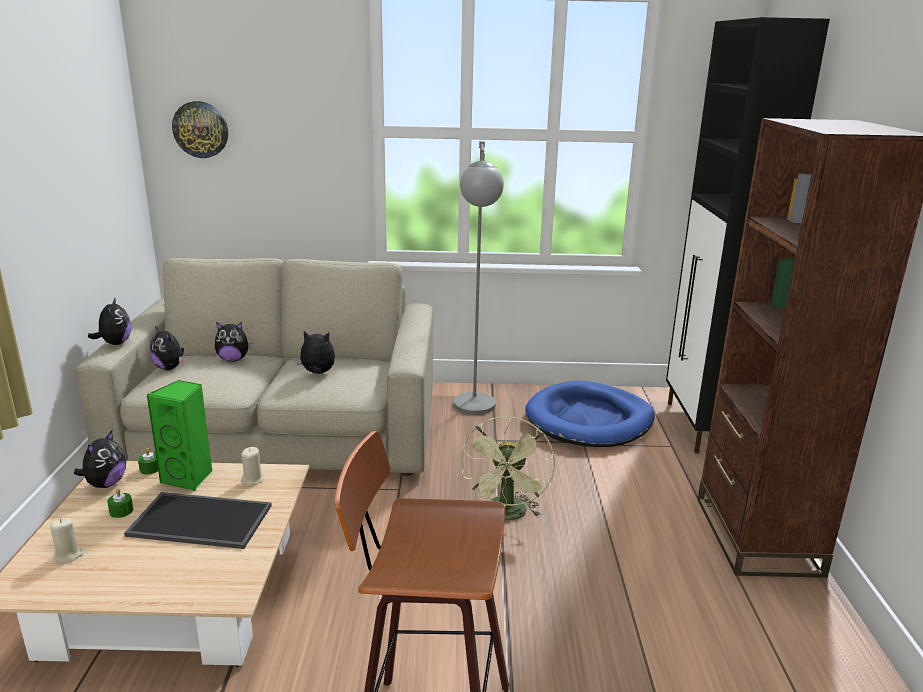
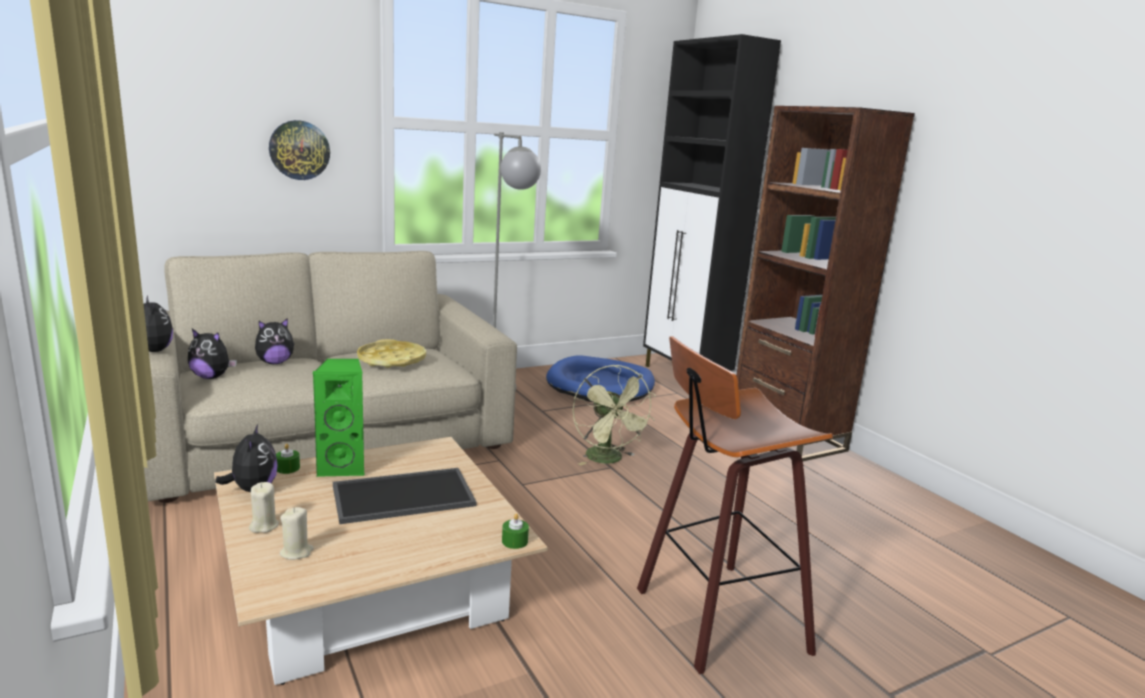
camera: 30 degrees left, 5 degrees down
(121, 511) = (305, 506): green candle -> green candle (514, 541)
(201, 129) = (185, 112): wall clock -> wall clock (299, 150)
(253, 480) = (412, 456): beige candle -> beige candle (264, 526)
(317, 373) = (392, 360): plush toy -> yellow tray

